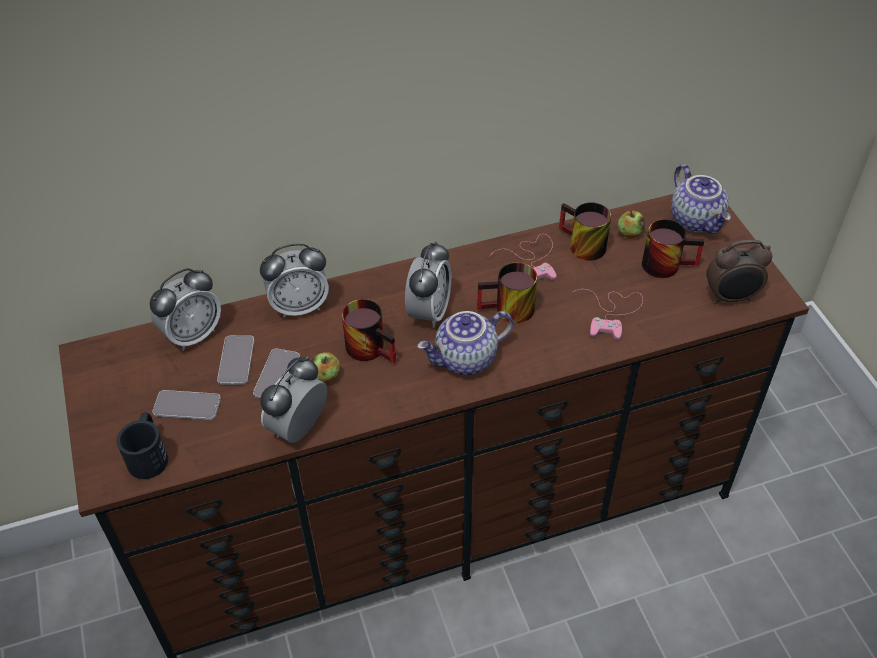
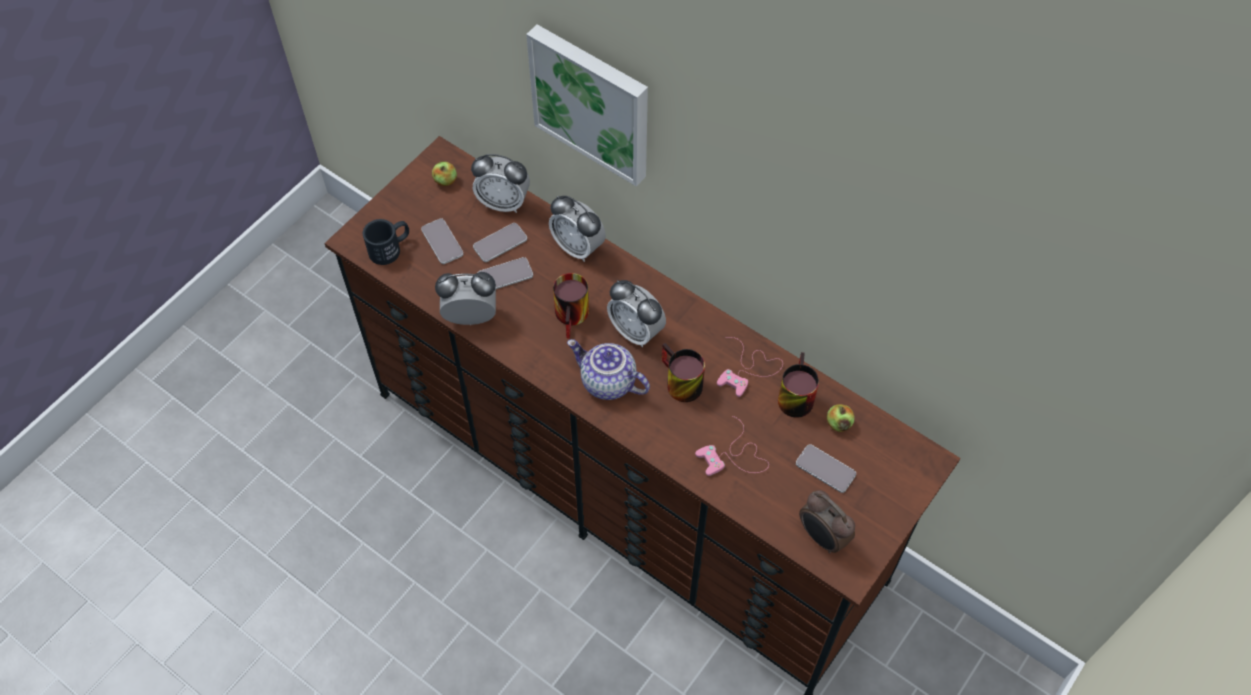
camera: 55 degrees right, 10 degrees up
(256, 119) = (593, 102): none -> picture
(326, 376) = (526, 304): apple -> apple (445, 180)
(429, 312) = (636, 331): alarm clock -> alarm clock turned 60 degrees clockwise
(667, 263) = (825, 469): mug -> phone
(697, 220) = (900, 468): teapot -> none

